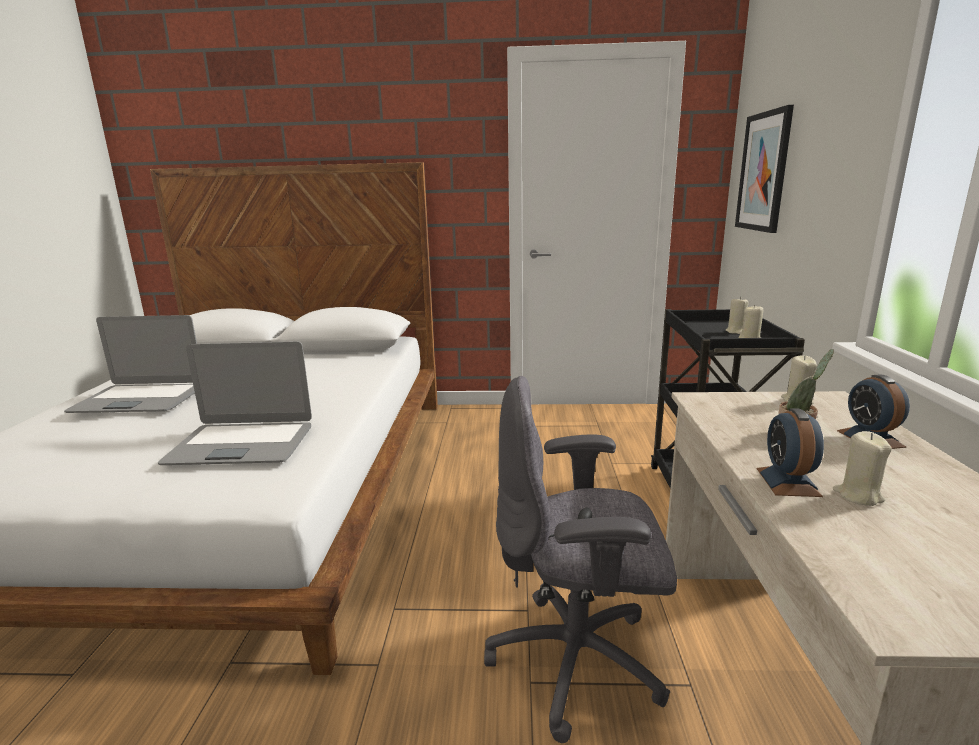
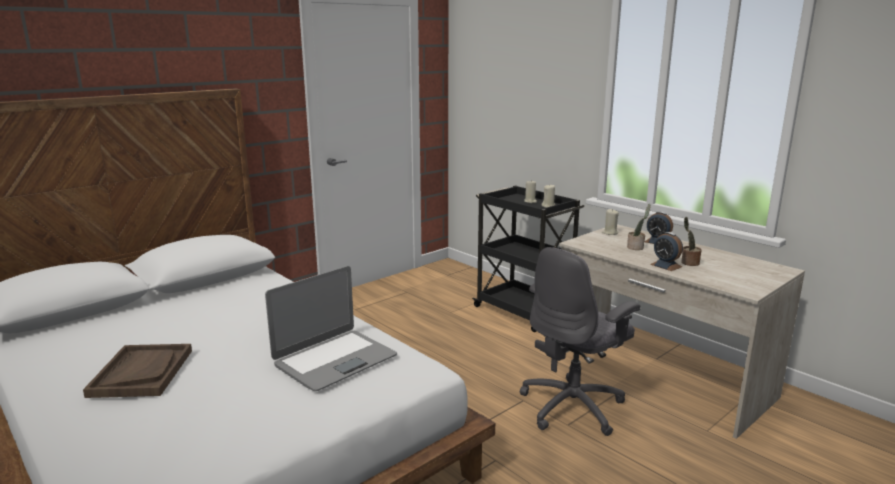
camera: 45 degrees left, 0 degrees up
(140, 400) = (141, 372): laptop -> brown tray
(763, 172) = (491, 93): picture -> none
(858, 495) = (688, 263): beige candle -> potted plant

